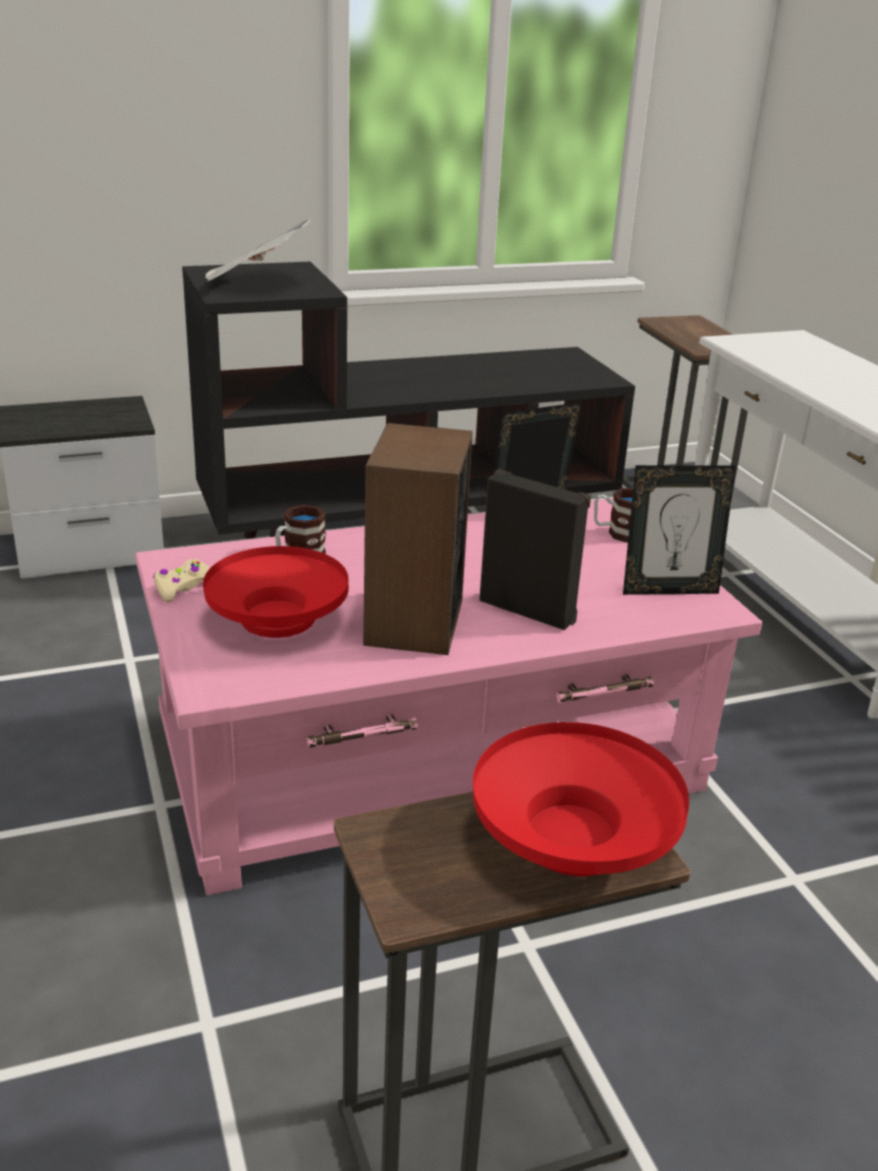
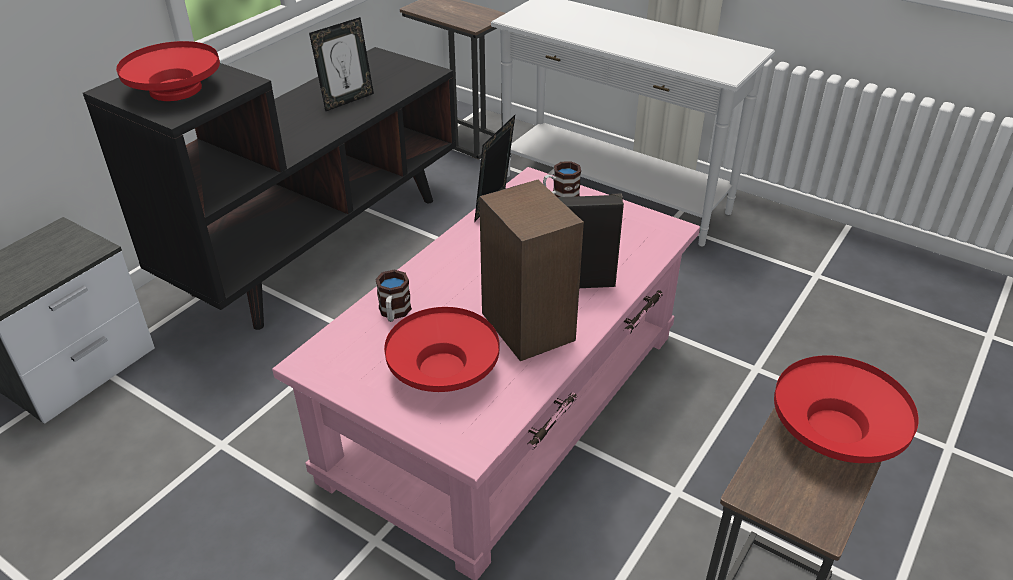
camera: 35 degrees left, 10 degrees up
(183, 587) = (349, 380): beige game controller -> none
(254, 282) = (175, 90): newspaper -> red bowl
(668, 590) = (633, 227): picture frame -> picture frame (347, 100)

